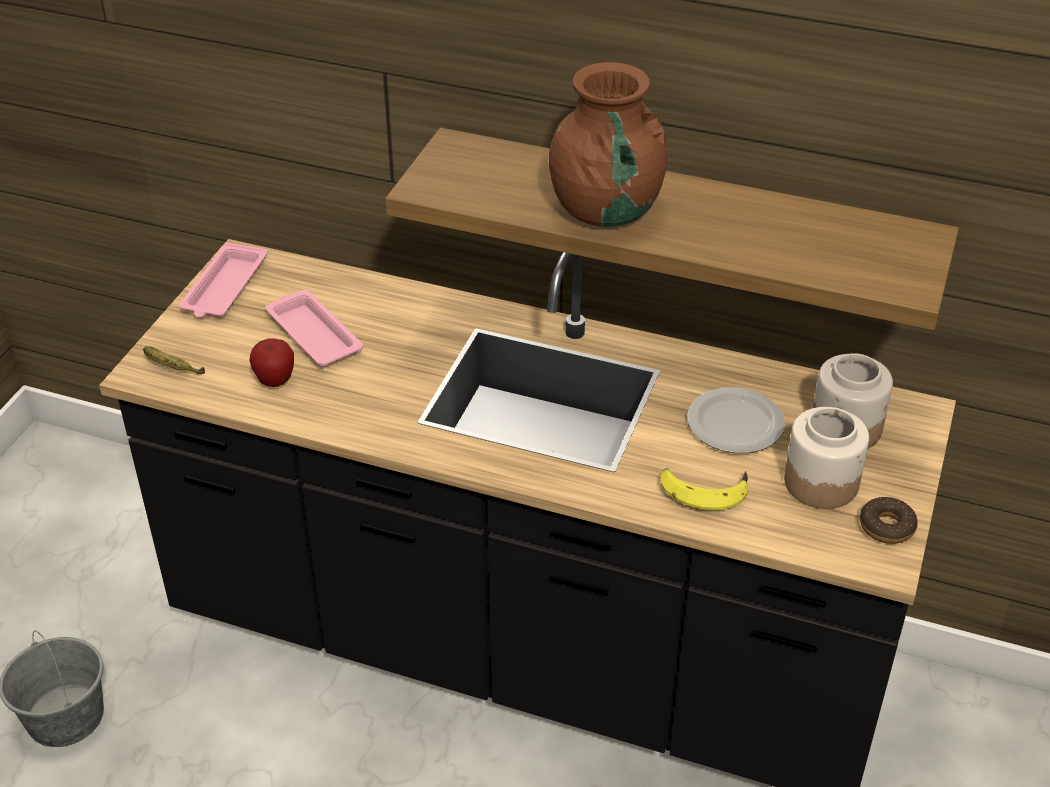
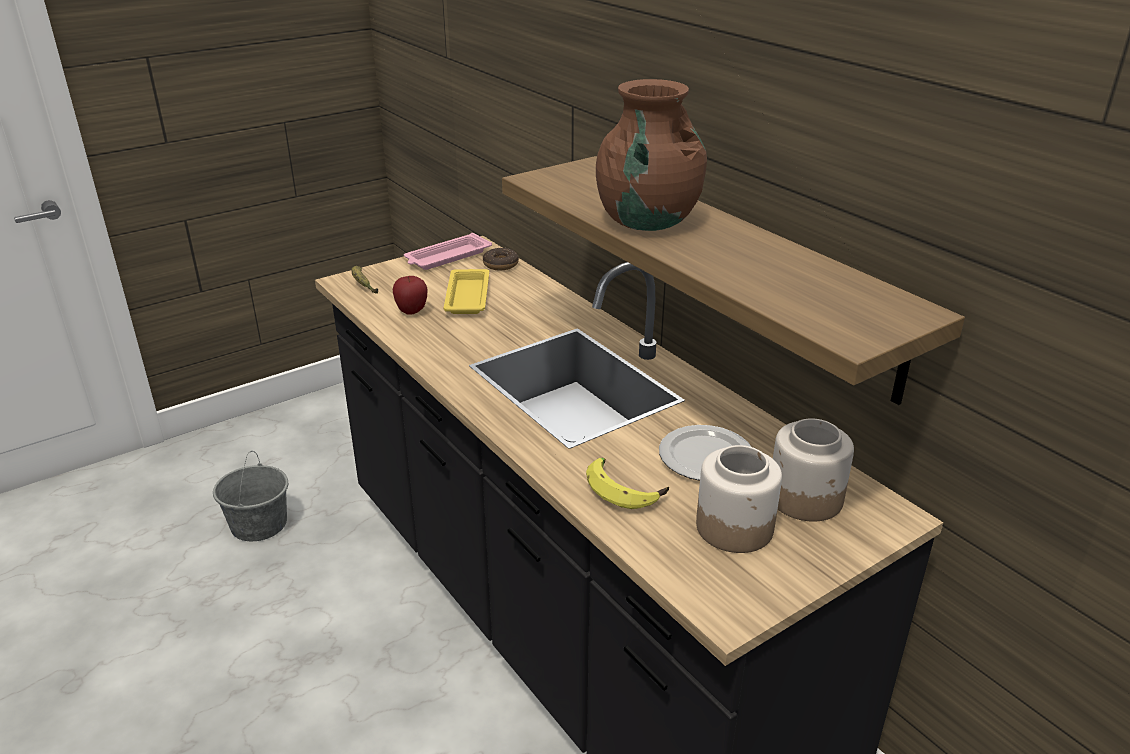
camera: 35 degrees right, 10 degrees down
(313, 333) = (467, 296): pink tray -> yellow tray
(886, 526) = (759, 587): donut -> donut (500, 264)

